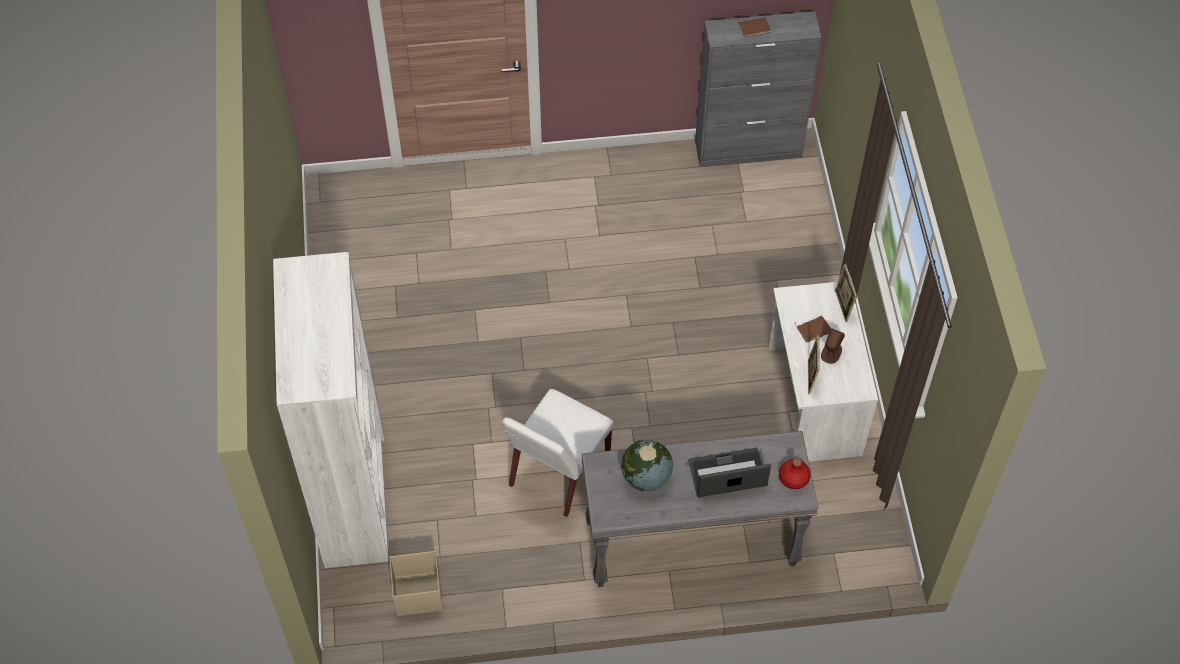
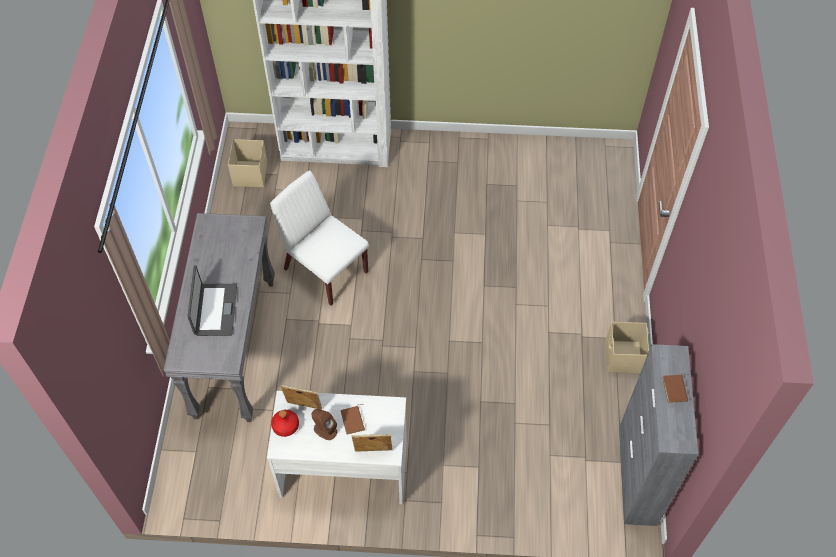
camera: 100 degrees right, 0 degrees up
(617, 168) = (623, 357): none -> beige storage box
(646, 477) = (231, 254): globe -> none
(794, 478) = (196, 357): red bottle -> red bottle (285, 426)

